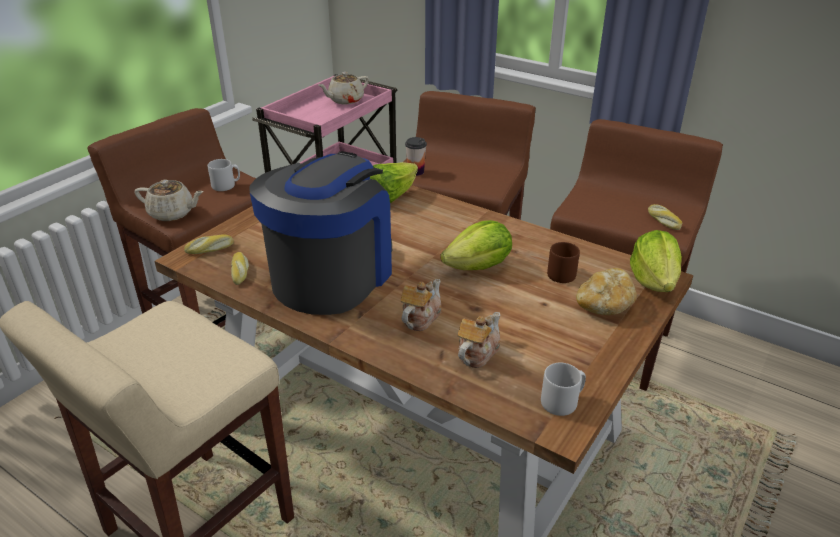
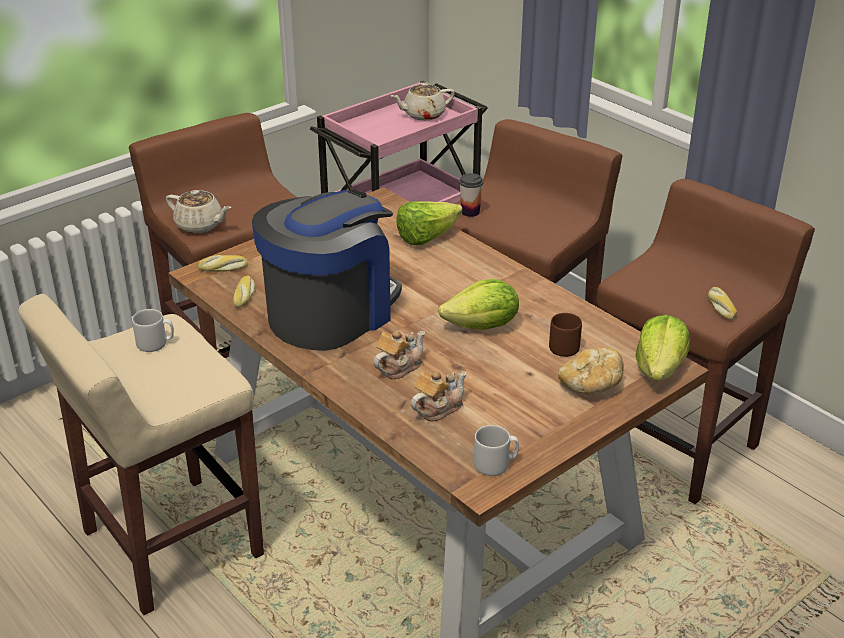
camera: 15 degrees right, 0 degrees up
(226, 185) = (263, 202): grey mug -> grey mug (156, 343)

